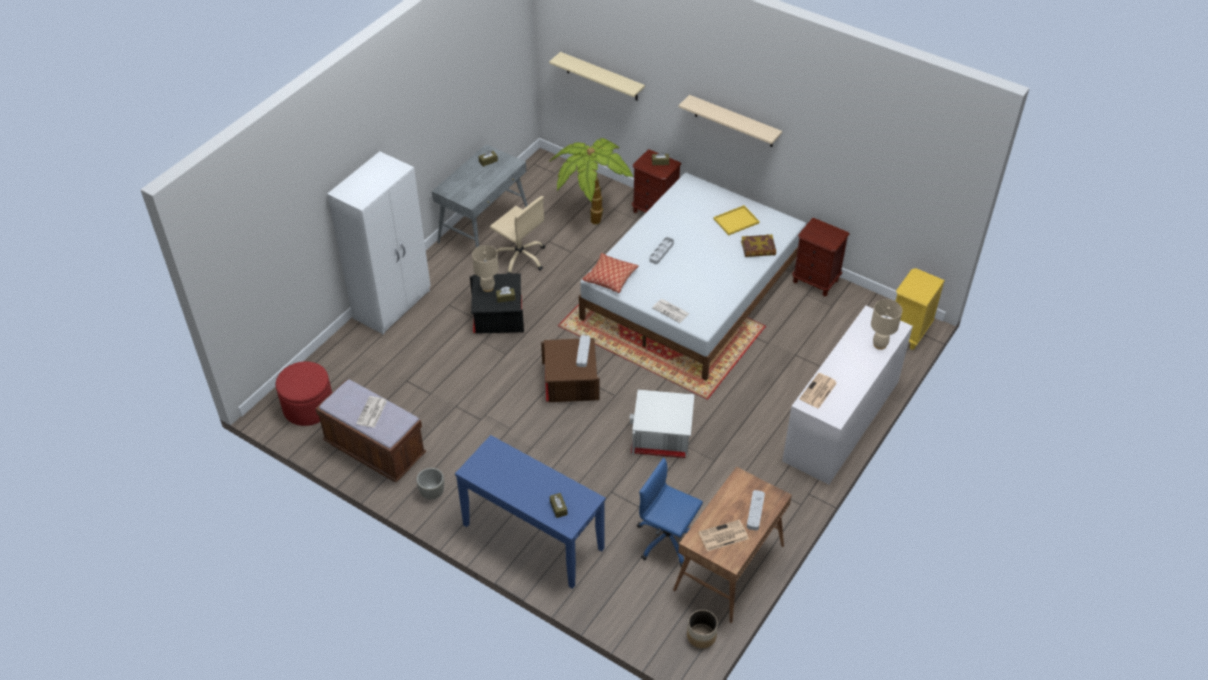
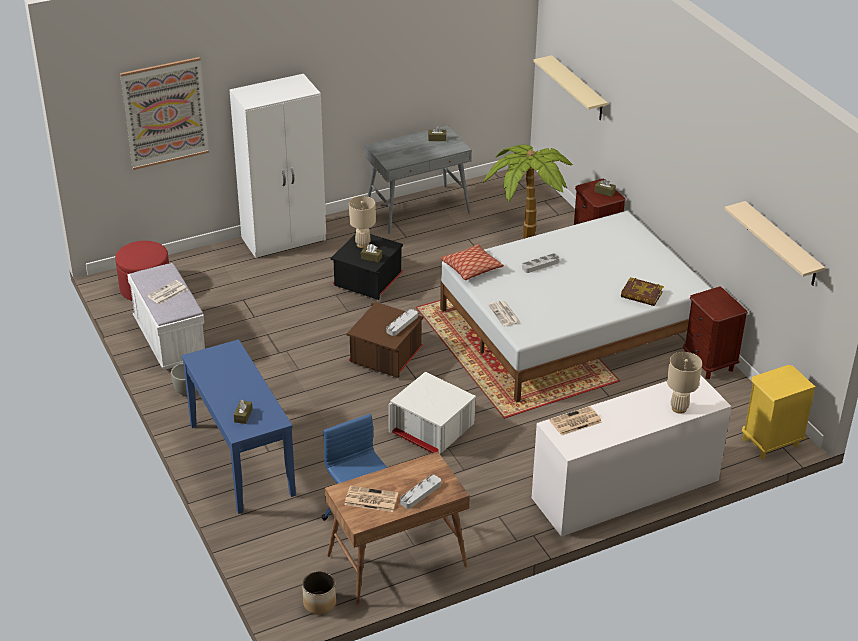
camera: 30 degrees right, 10 degrees down
(280, 240) = (165, 113): none -> picture
(375, 450) = (170, 340): brown bench -> white bench
(520, 257) = (430, 243): beige office chair -> none
(734, 121) = (669, 157): beige shelf -> beige shelf (781, 244)
(736, 220) = (641, 265): yellow tray -> none

